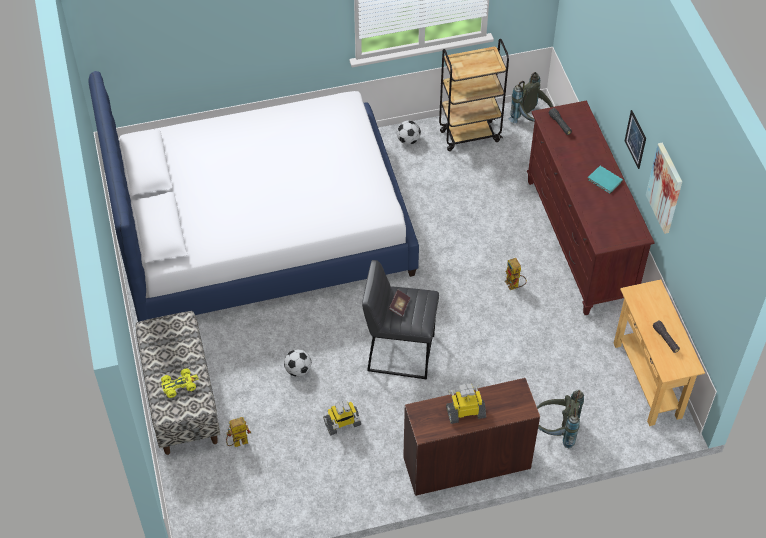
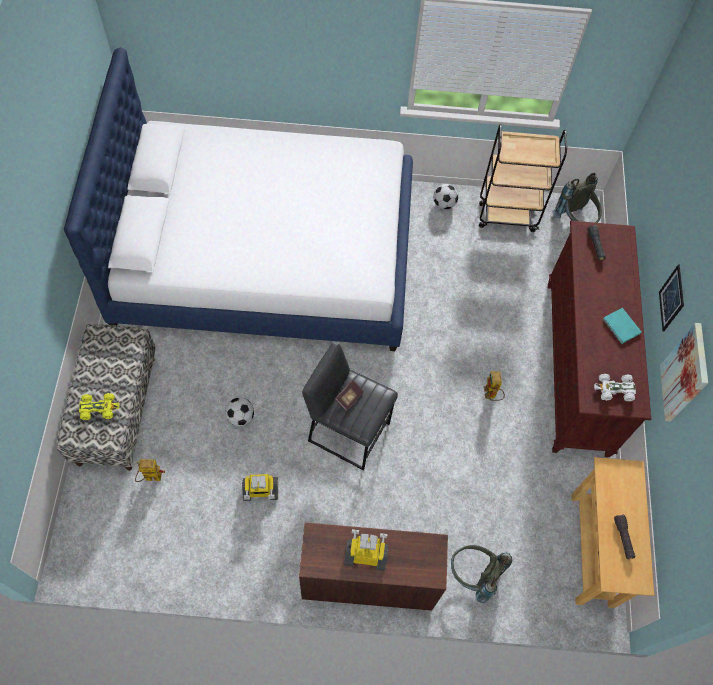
camera: 15 degrees right, 10 degrees up
(617, 229) = (614, 389): none -> white toy car

